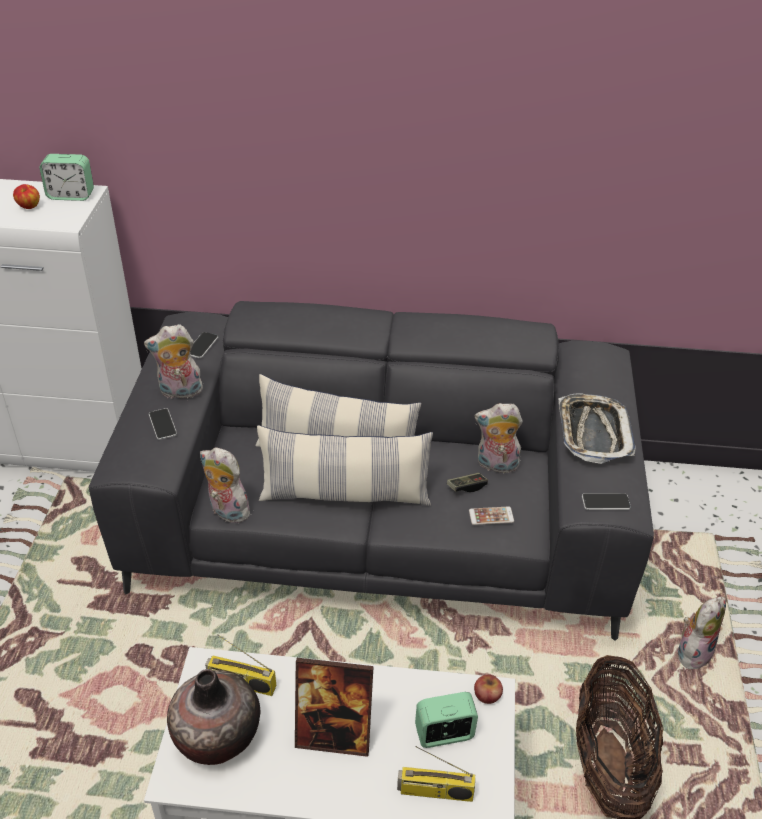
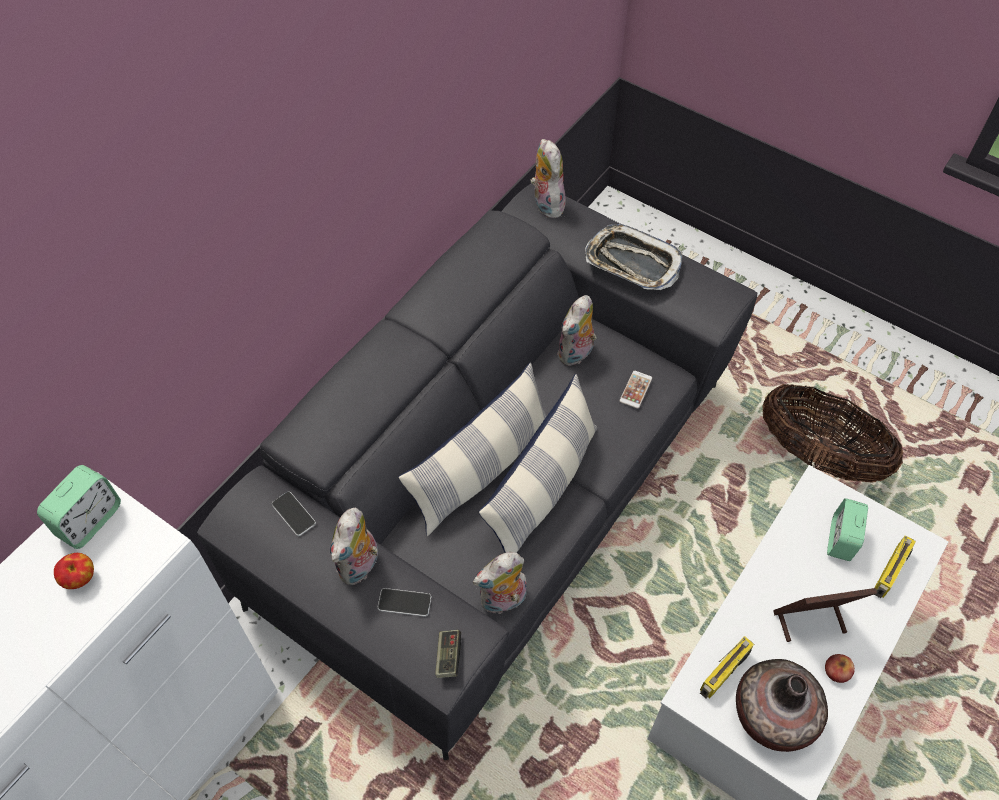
camera: 60 degrees left, 15 degrees up
(334, 736) = (810, 621): picture frame -> picture frame turned 135 degrees counterclockwise
(466, 487) = (591, 389): game controller -> game controller (448, 656)
(487, 694) = (816, 491): apple -> apple (836, 671)
(605, 502) = (716, 300): phone -> none
(693, 651) = (749, 344): plush toy -> plush toy (546, 203)

